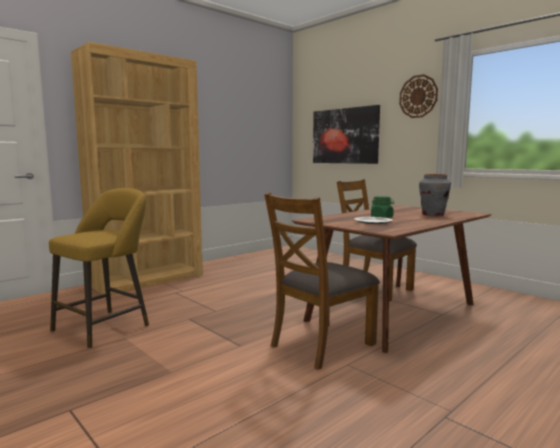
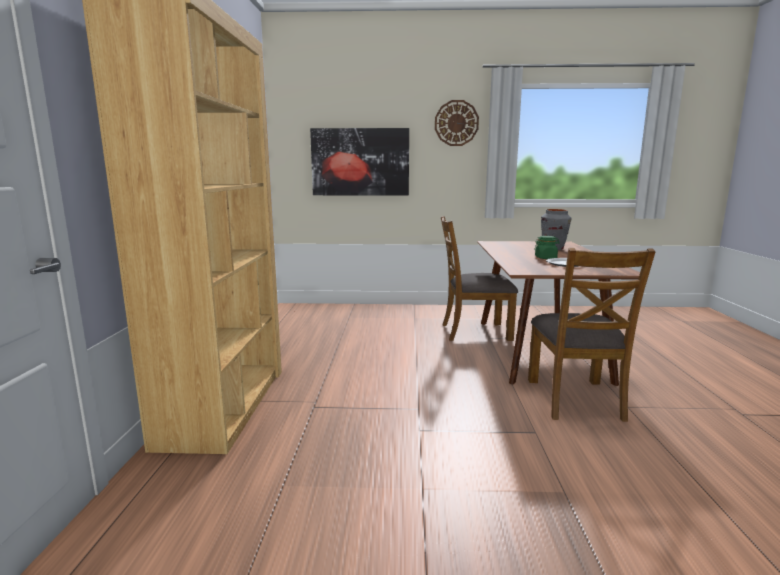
camera: 45 degrees left, 5 degrees up
(105, 327) = (361, 491): yellow stool -> none

